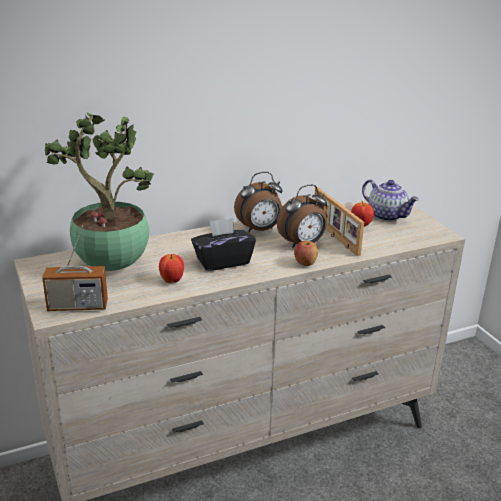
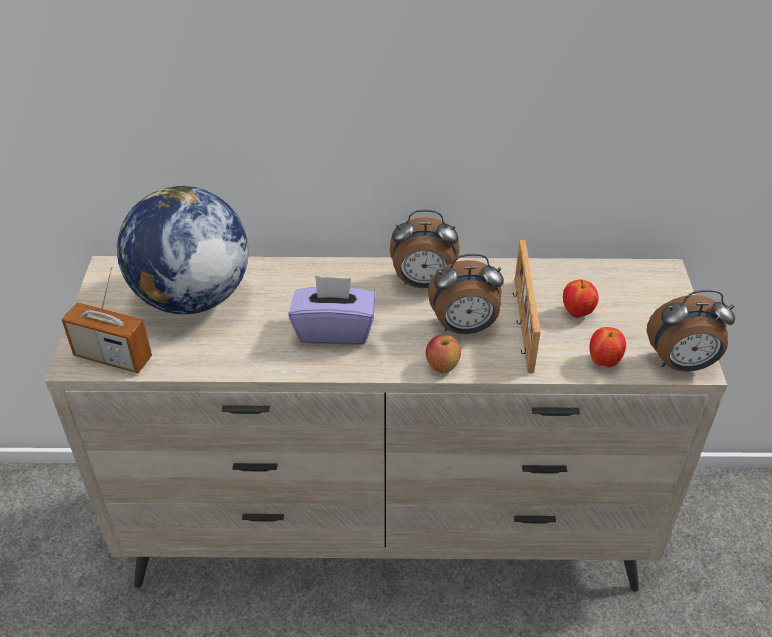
camera: 25 degrees right, 15 degrees up
(110, 266) = (191, 298): potted plant -> globe
(172, 280) = (248, 346): apple -> apple (603, 361)
(223, 261) = (334, 330): black tissue box -> purple tissue box
(387, 216) = (634, 303): teapot -> none
(435, 235) = (681, 364): none -> alarm clock

